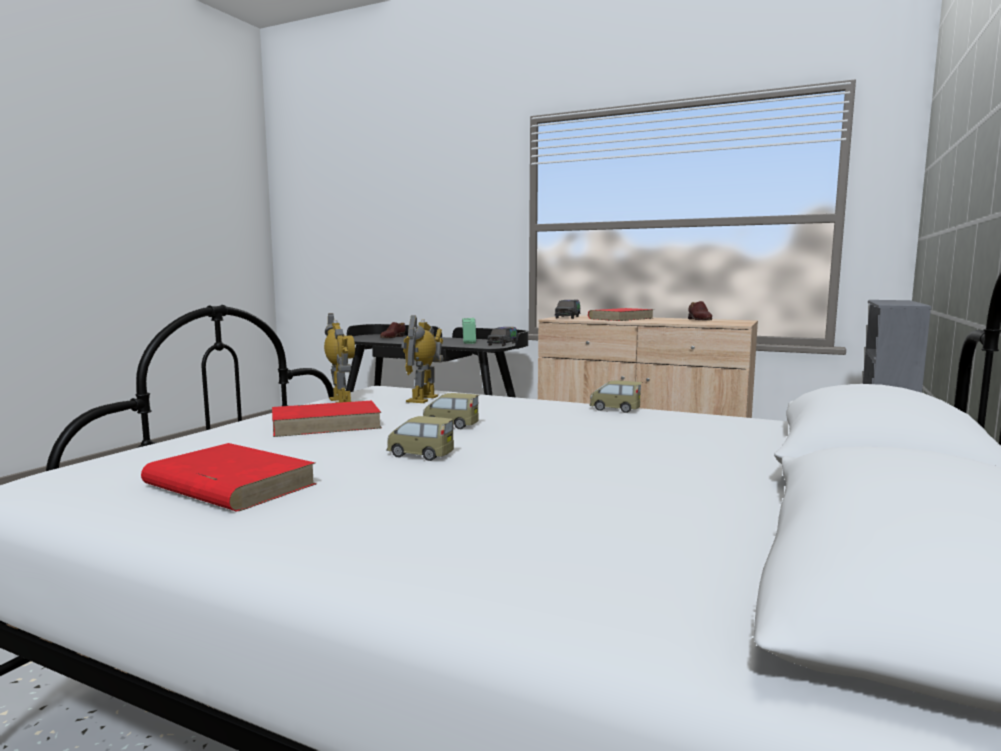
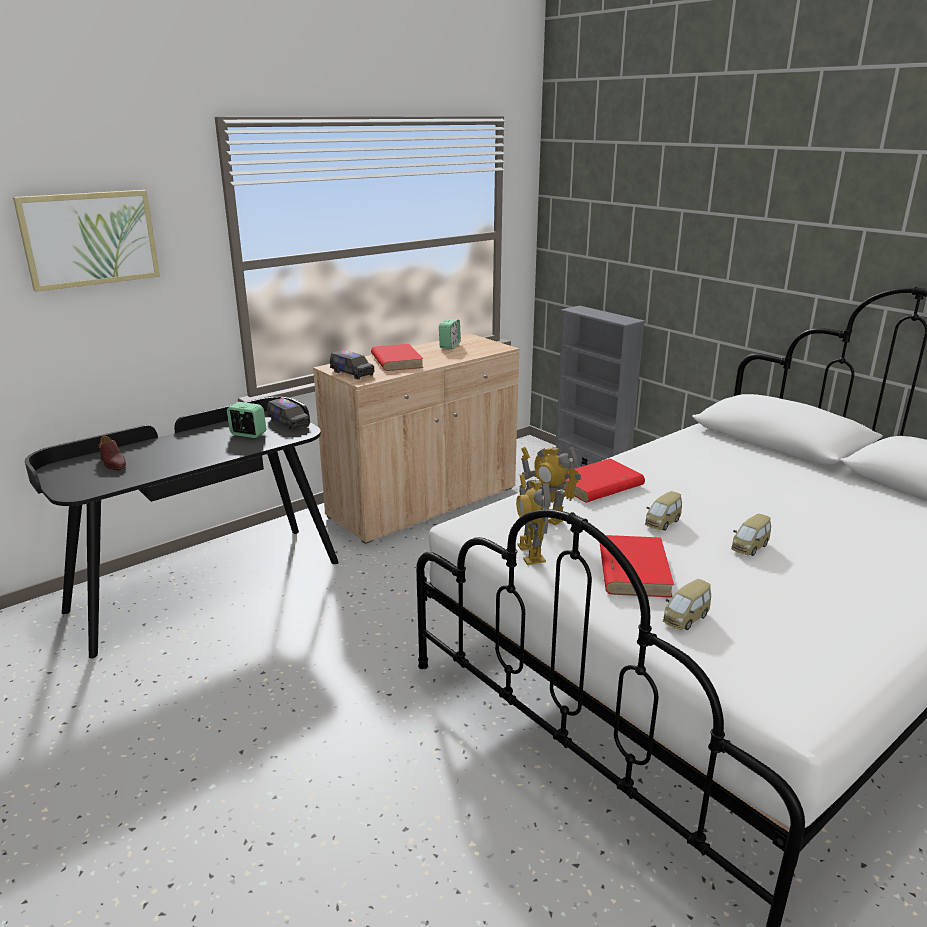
camera: 65 degrees left, 15 degrees up
(228, 485) = (814, 621): red book -> red book (598, 485)
(341, 401) = (530, 553): toy robot -> toy robot turned 105 degrees counterclockwise
(442, 202) = (90, 239): none -> picture
(615, 409) = (636, 460): toy car -> toy car (685, 618)
(699, 320) = (449, 346): brown shoe -> alarm clock

